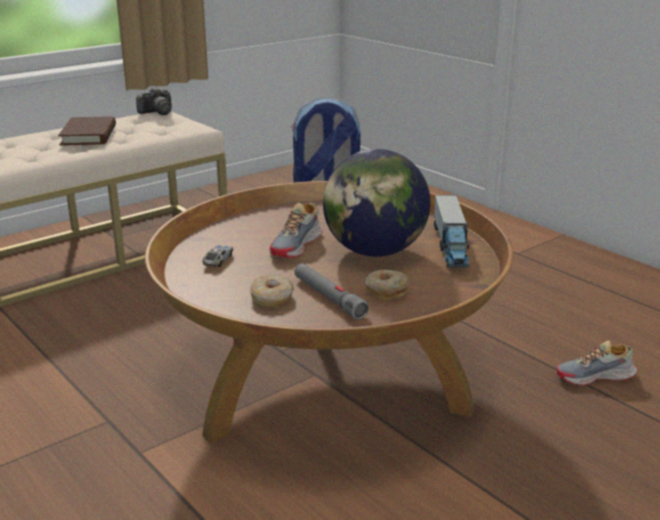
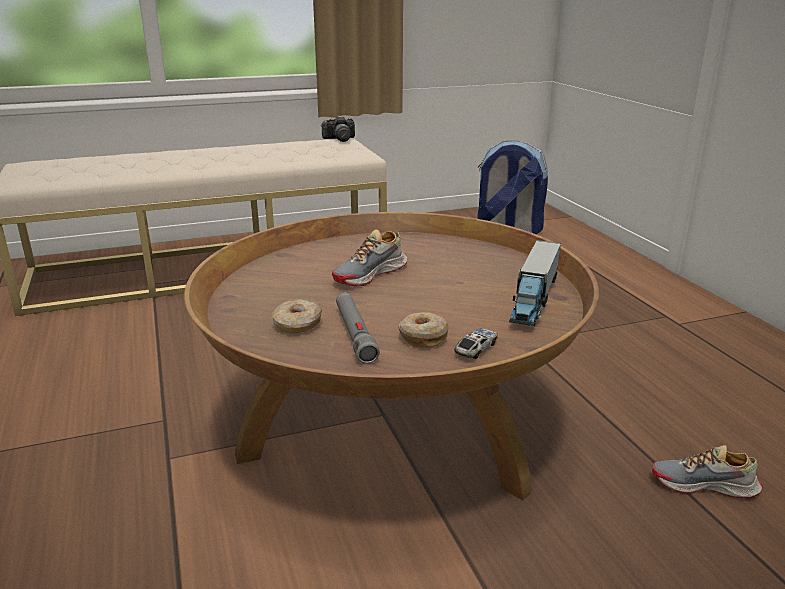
camera: 20 degrees right, 0 degrees up
(89, 135) = (262, 152): brown book -> none
(218, 260) = (281, 278): toy car -> toy car (476, 349)
(375, 252) = (446, 293): globe -> none

